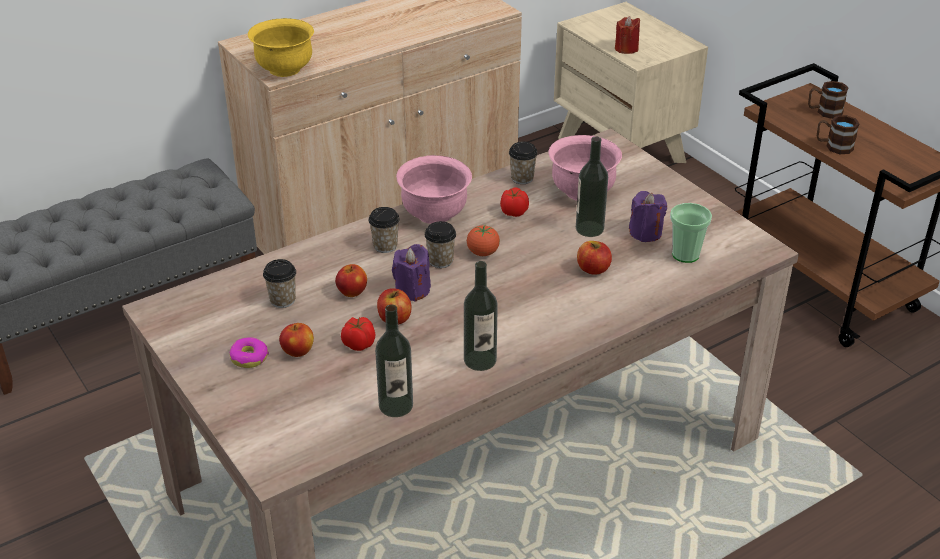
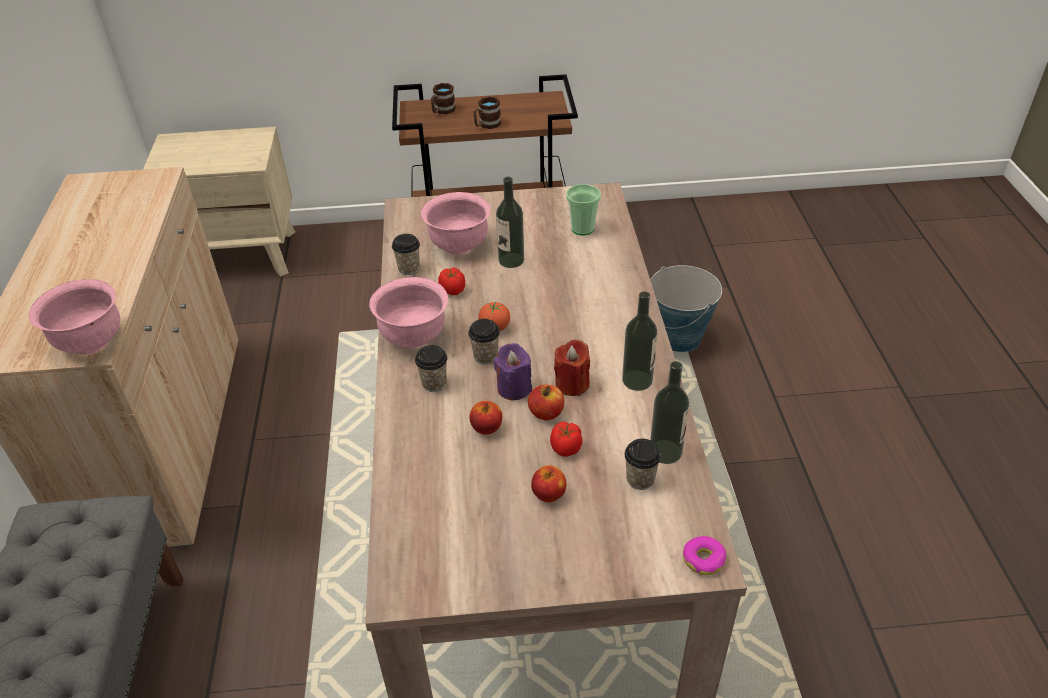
camera: 60 degrees left, 5 degrees up
(249, 358) = (534, 535): donut -> donut (703, 559)
(282, 300) = (461, 482): cup -> cup (640, 479)
(285, 69) = (90, 341): yellow bowl -> pink bowl
(593, 269) = (565, 278): apple -> none
(626, 49) = (228, 162): red candle -> red candle (572, 384)
(645, 233) = (540, 236): purple candle -> none
(814, 499) = (679, 338): none -> bucket

